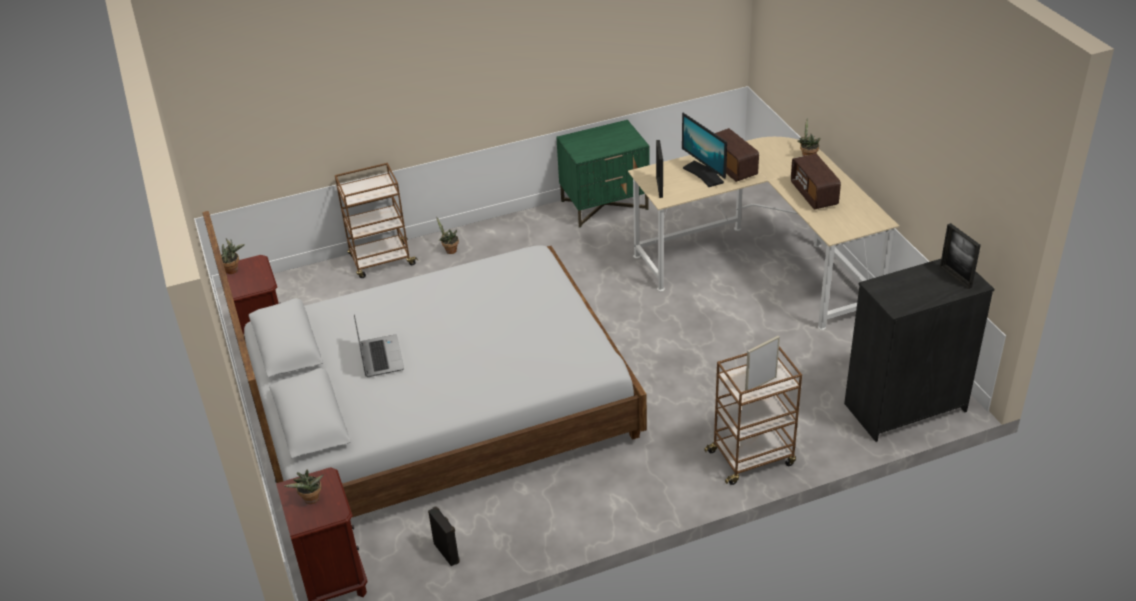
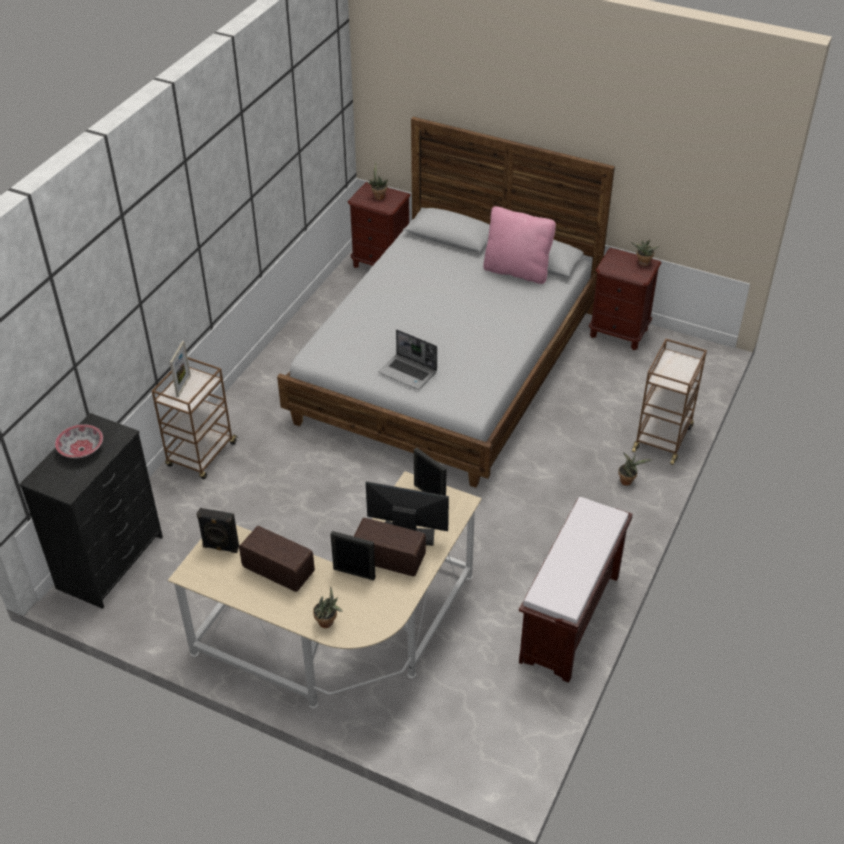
camera: 135 degrees right, 5 degrees up
(322, 341) = (517, 271): none -> pink pillow
(380, 357) = (465, 282): laptop -> laptop (408, 372)
(447, 552) = (335, 304): black speaker -> black speaker (220, 547)
(605, 205) = (570, 620): green nightstand -> brown bench
(921, 290) = (81, 450): none -> bowl
(955, 277) = (58, 478): picture frame -> picture frame (354, 573)

